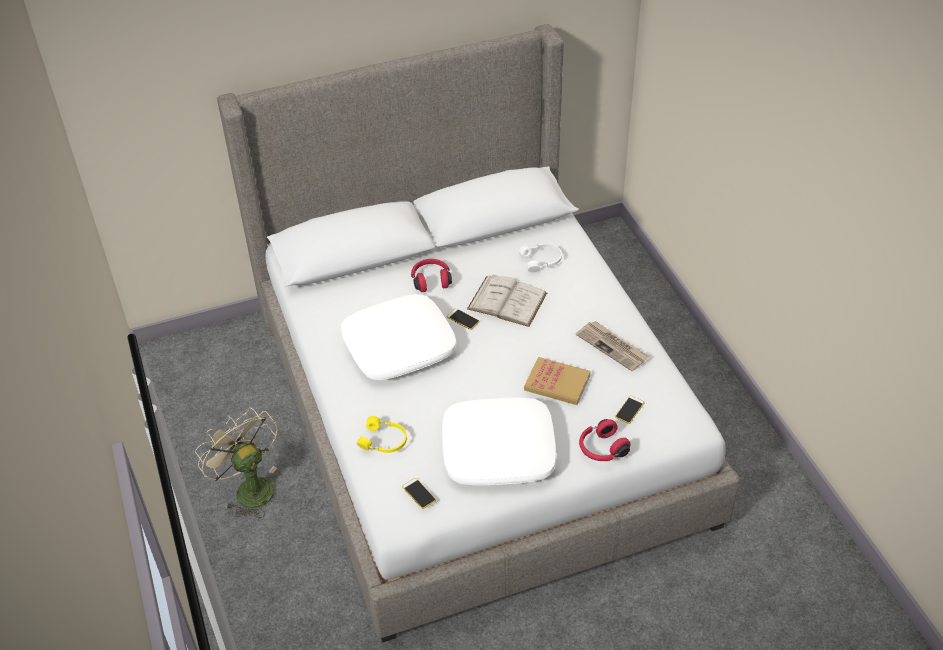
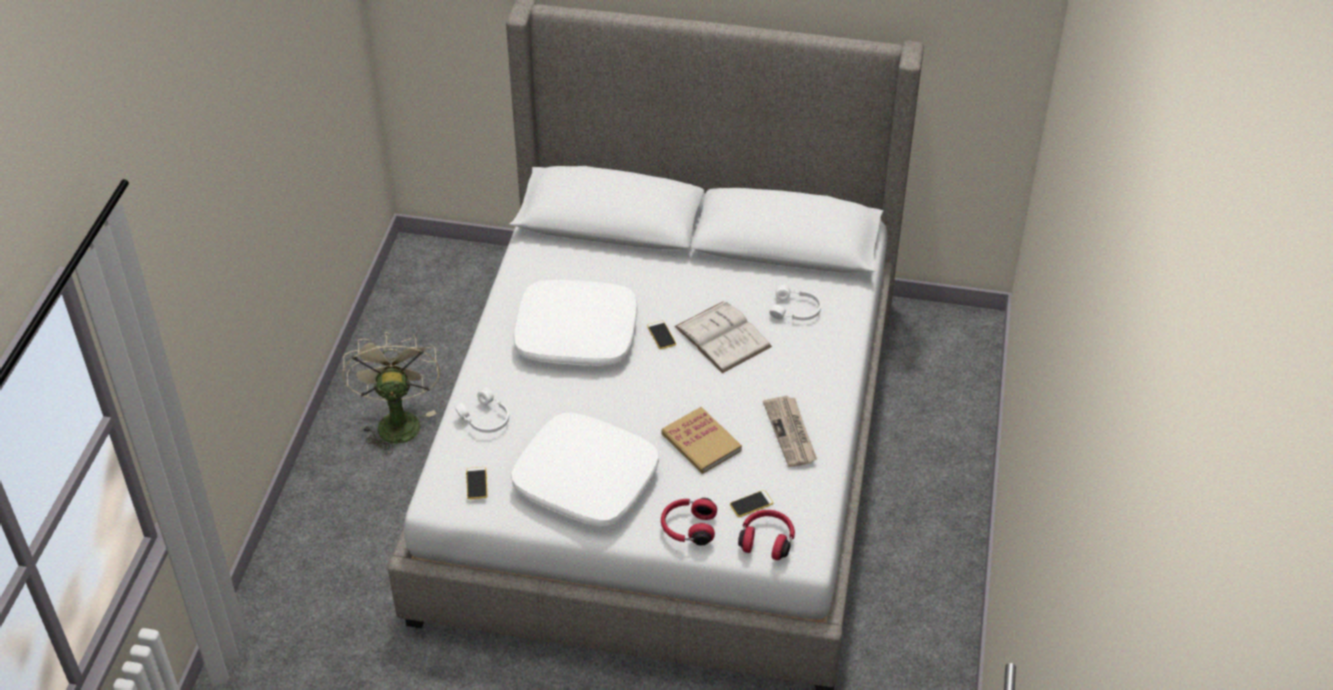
camera: 30 degrees right, 0 degrees up
(384, 441) = (485, 419): yellow headphones -> white headphones
(431, 280) = (663, 281): red headphones -> red headphones (767, 540)

